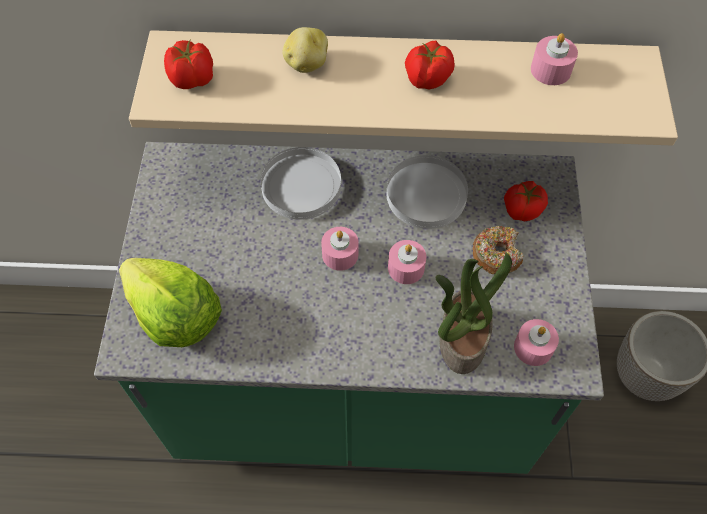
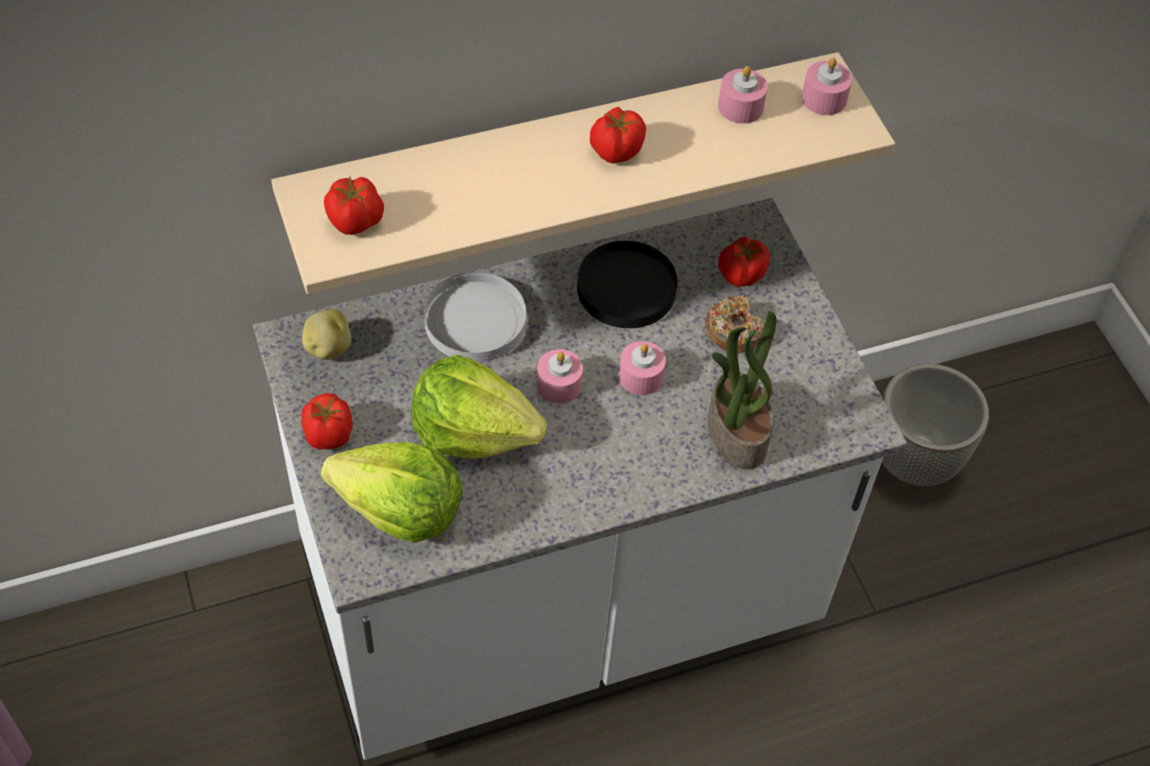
camera: 25 degrees left, 5 degrees down
(154, 239) = (328, 435): none -> tomato
(259, 270) = (473, 430): none -> lettuce
(306, 63) = (475, 169): potato -> potato (327, 347)
(353, 392) = (559, 603): green counter -> white counter
(425, 194) = (625, 288): white plate -> black plate
(533, 347) = (815, 417): pink candle -> pink candle (824, 98)

